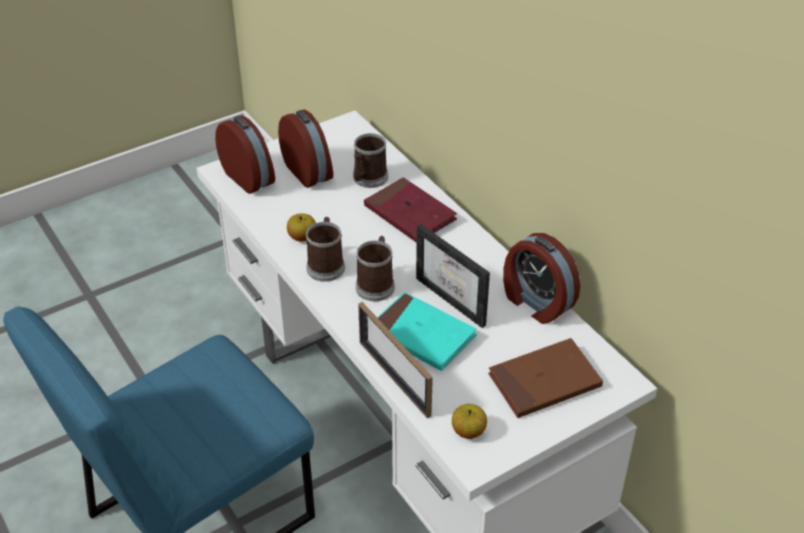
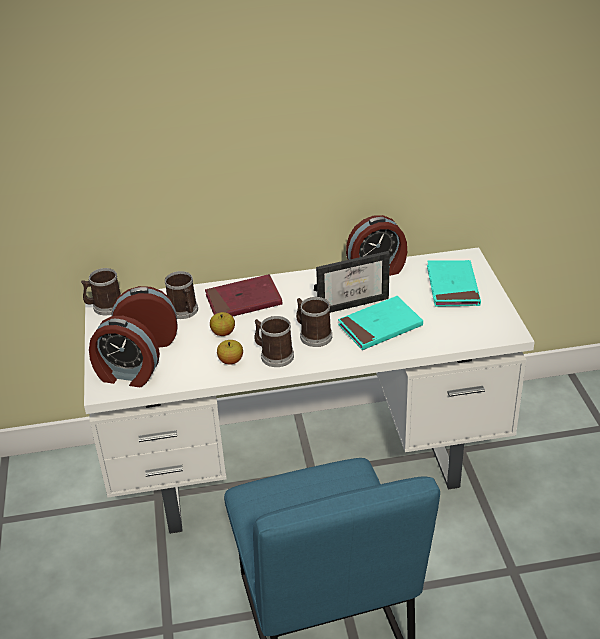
camera: 65 degrees left, 5 degrees down
(249, 177) = (127, 375): alarm clock -> alarm clock turned 150 degrees counterclockwise
(347, 126) = (105, 307): none -> mug
(394, 378) = (416, 349): picture frame -> none
(468, 431) = (482, 328): apple -> apple (223, 333)
(544, 381) = (452, 286): brown book -> turquoise book

